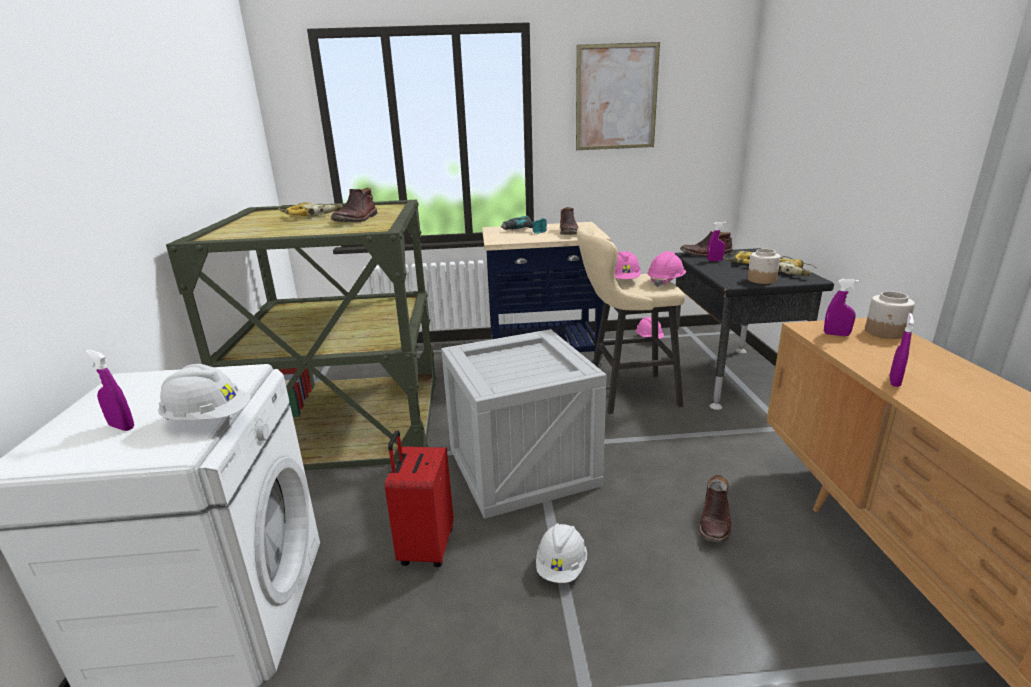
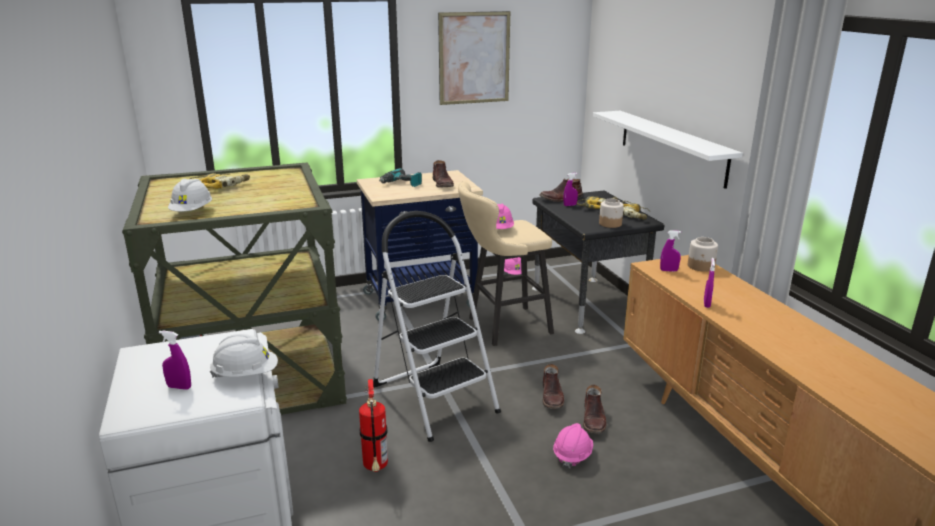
camera: 15 degrees left, 0 degrees up
(356, 219) = (272, 191): brown boot -> brown boot (552, 397)
(425, 548) = (375, 468): red suitcase -> fire extinguisher
(522, 466) = (433, 397): crate -> step ladder
(561, 567) = (488, 466): white hard hat -> white hard hat (192, 212)
(665, 282) = (534, 228): pink hard hat -> pink hard hat (572, 455)
(851, 183) = (671, 146): none -> white shelf

